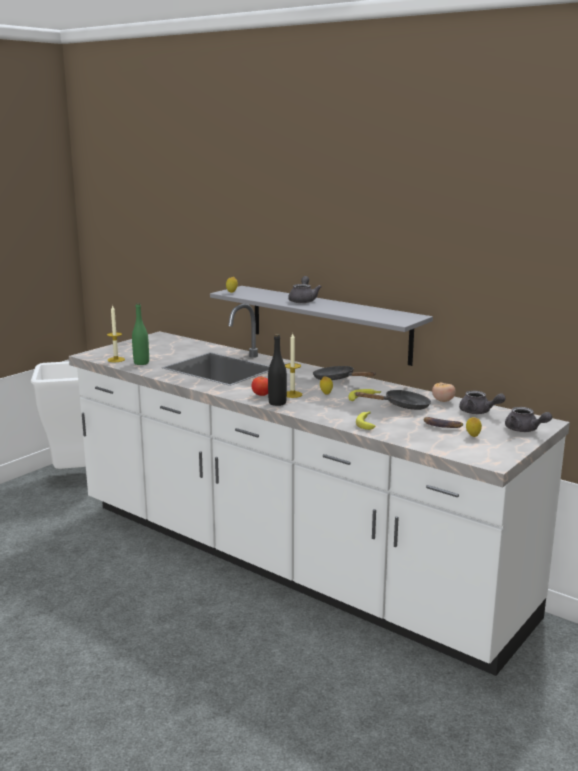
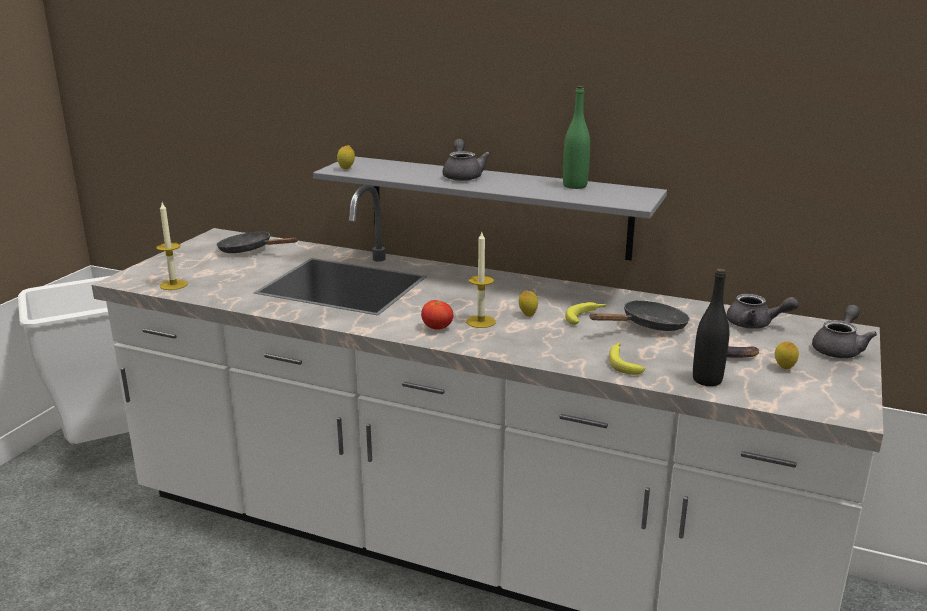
camera: 15 degrees left, 5 degrees up
(141, 363) = (217, 287): green bottle -> green bottle (575, 186)
(277, 403) = (469, 340): black bottle -> black bottle (707, 380)
(337, 379) = (525, 288): black frying pan -> black frying pan (250, 250)
(443, 401) = (694, 310): tomato -> none
(524, 430) = (839, 349): grey teapot -> grey teapot turned 90 degrees counterclockwise

